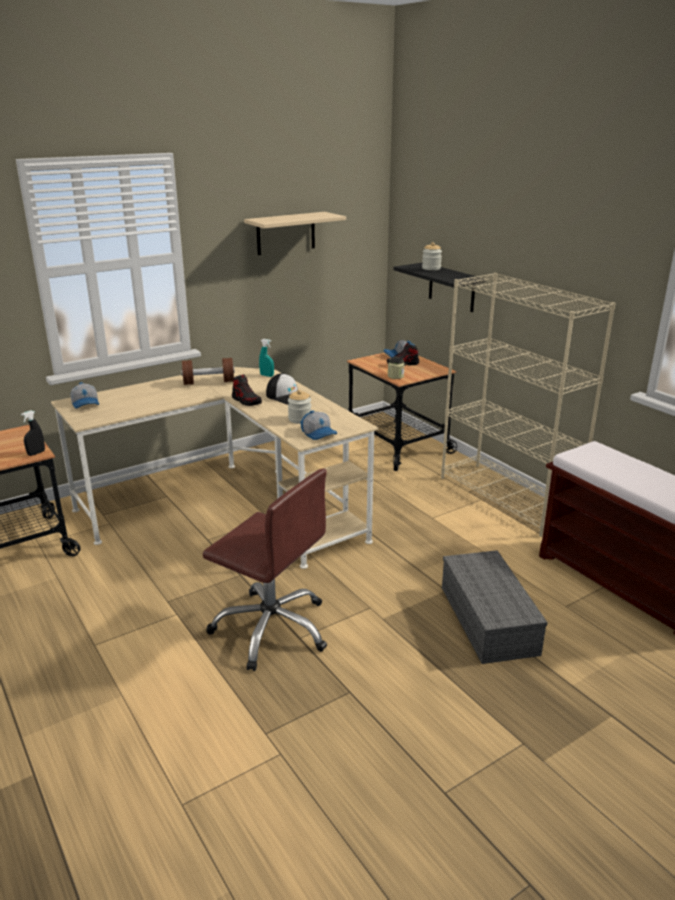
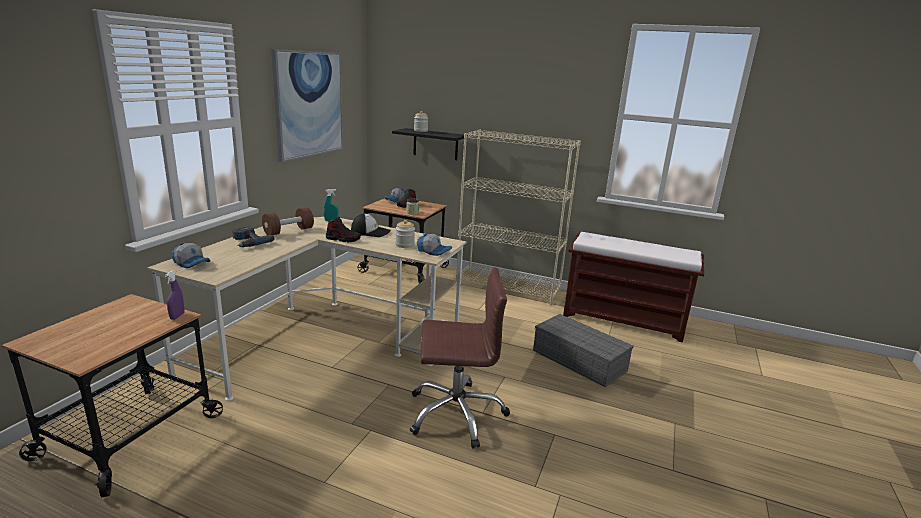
camera: 35 degrees left, 5 degrees down
(36, 453) = (177, 316): black spray bottle -> purple spray bottle
(157, 389) = (248, 242): none -> power drill
(286, 233) = (309, 104): beige shelf -> picture

